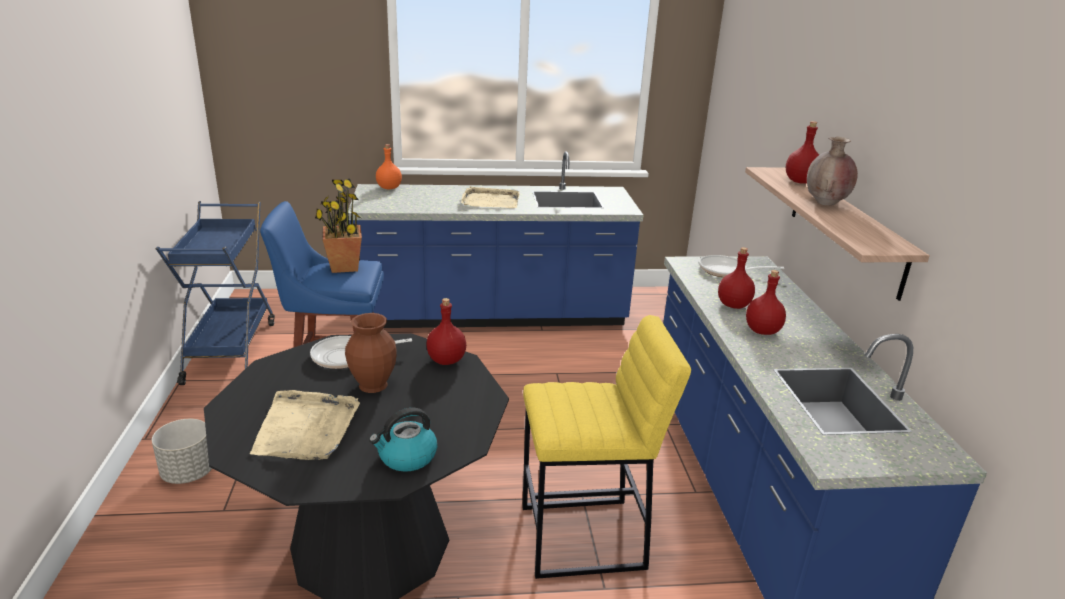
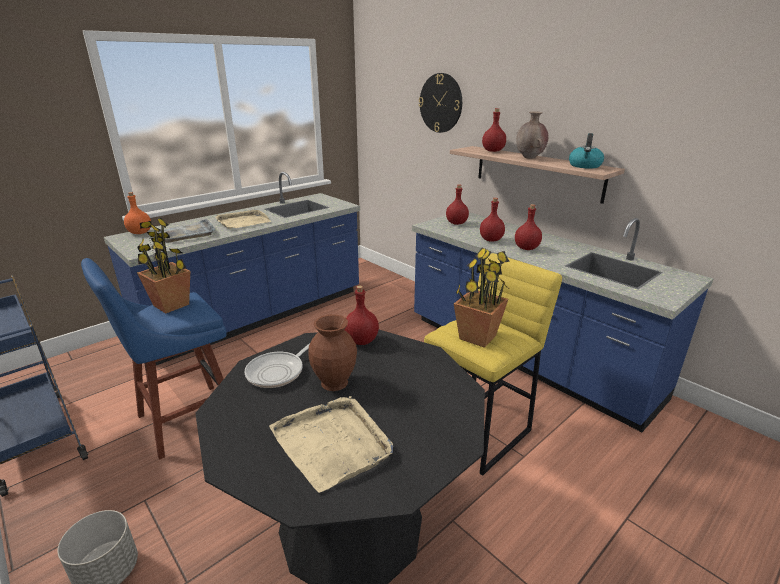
camera: 35 degrees left, 0 degrees up
(406, 457) = (441, 421): kettle -> kettle (585, 166)
(425, 200) = (187, 233): none -> grey tray
(567, 407) = (477, 337): none -> potted plant
(726, 271) = (457, 223): frying pan -> red bottle
(778, 98) = (441, 103): none -> wall clock

